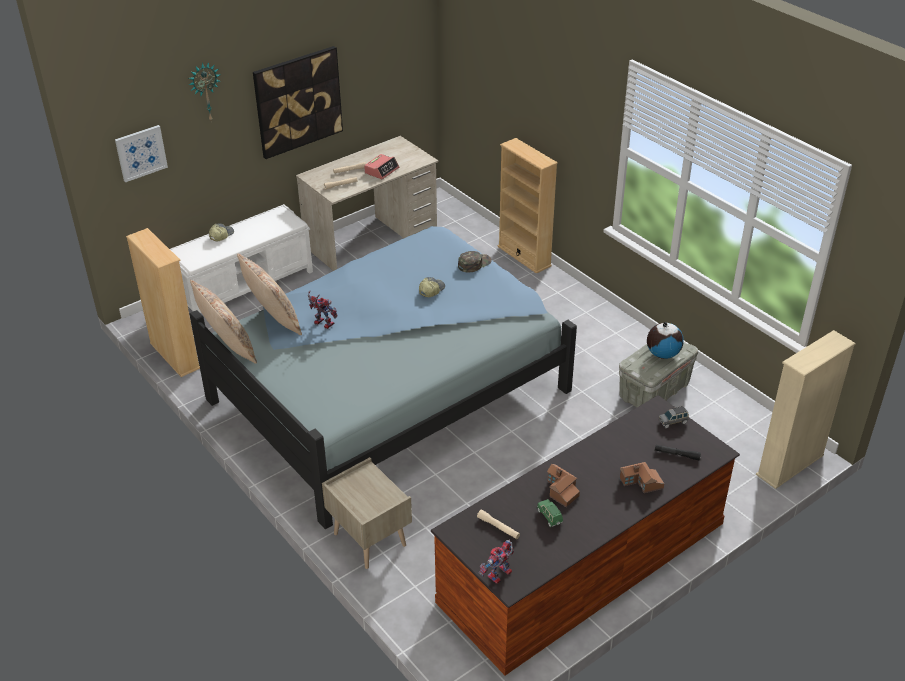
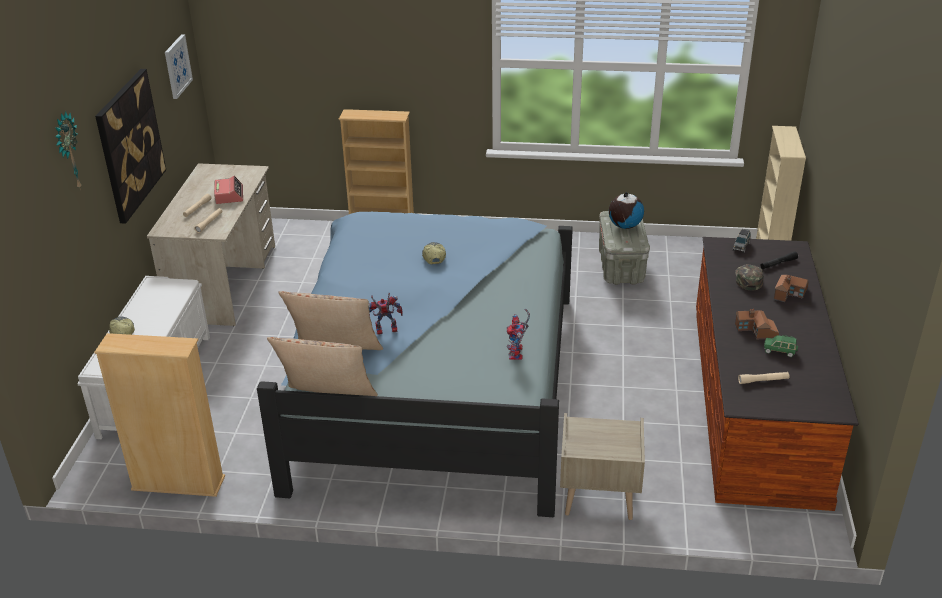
camera: 45 degrees left, 5 degrees down
(141, 153) = (34, 252): picture -> picture (177, 66)
(474, 264) = (433, 222): green cap -> green cap (748, 279)
(499, 576) = (820, 410): toy robot -> toy robot (517, 354)

